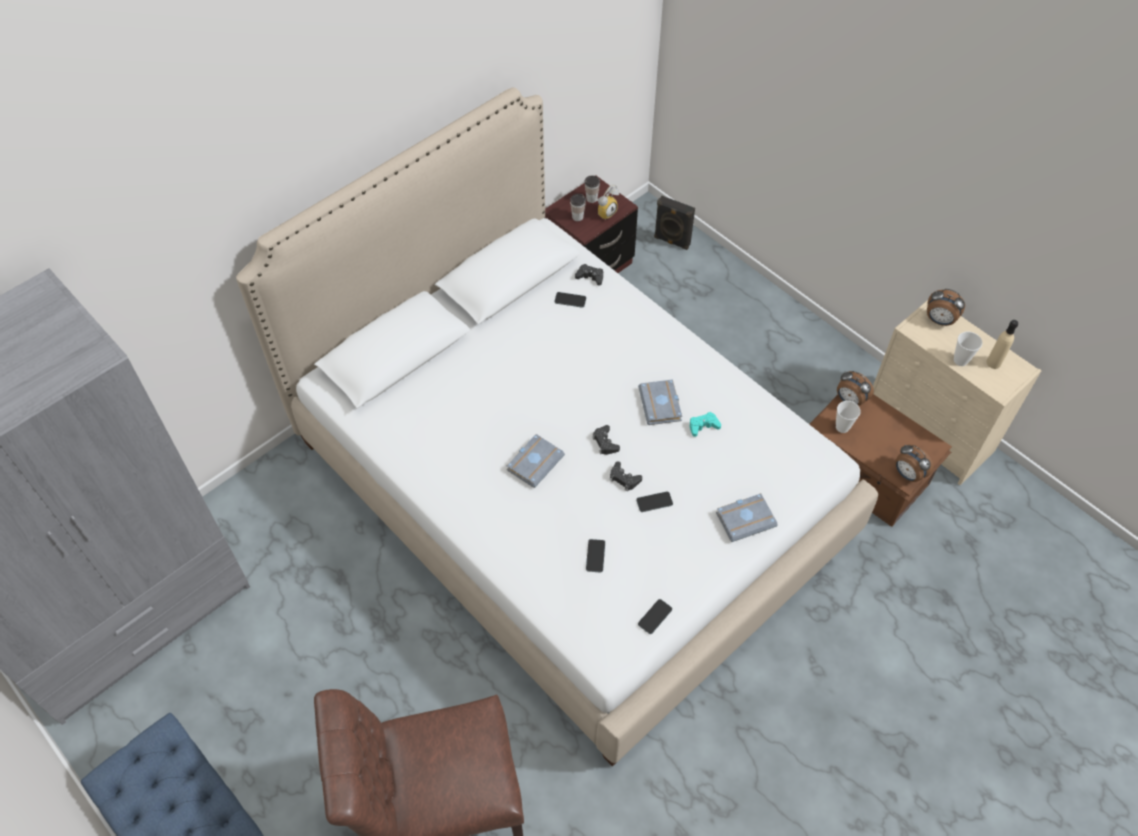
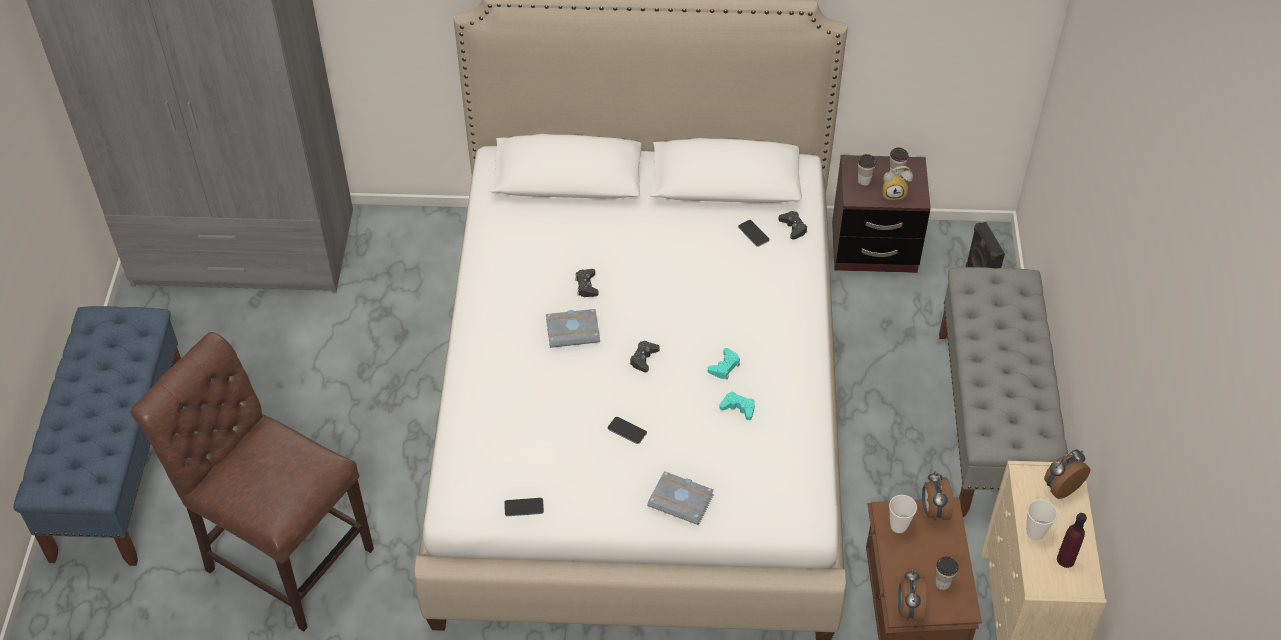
camera: 45 degrees right, 5 degrees down
(595, 556) = (533, 429): phone -> none
(624, 479) = (625, 395): black game controller -> black game controller (586, 286)
(661, 405) = (724, 367): grey book -> turquoise game controller
(777, 326) = (989, 423): none -> grey bench
(906, 441) = (942, 583): none -> cup
(939, 321) = (1060, 487): alarm clock -> alarm clock turned 75 degrees clockwise
(993, 363) = (1065, 560): beige bottle -> purple bottle

